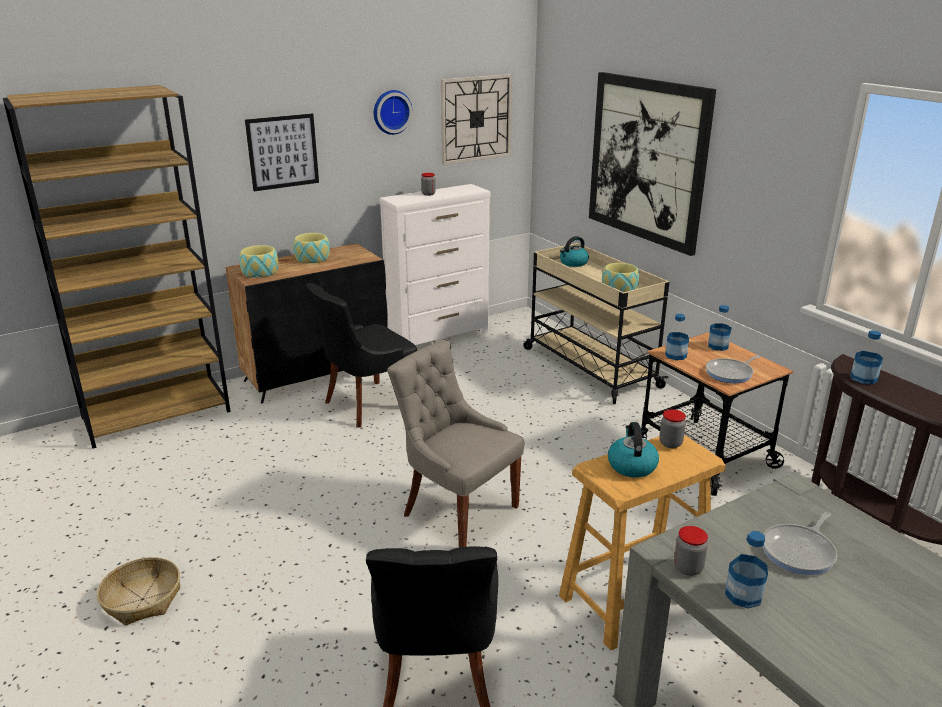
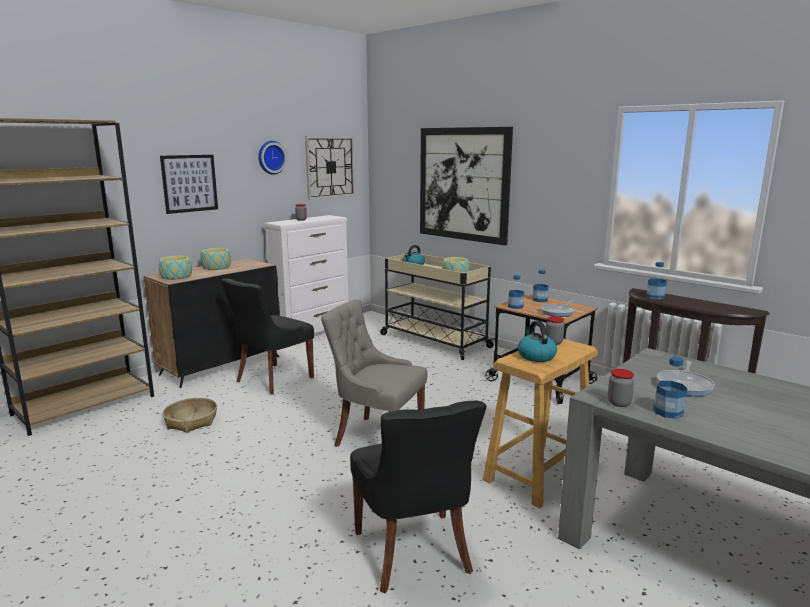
camera: 15 degrees left, 10 degrees down
(142, 599) = (117, 540): basket -> basket (191, 421)

